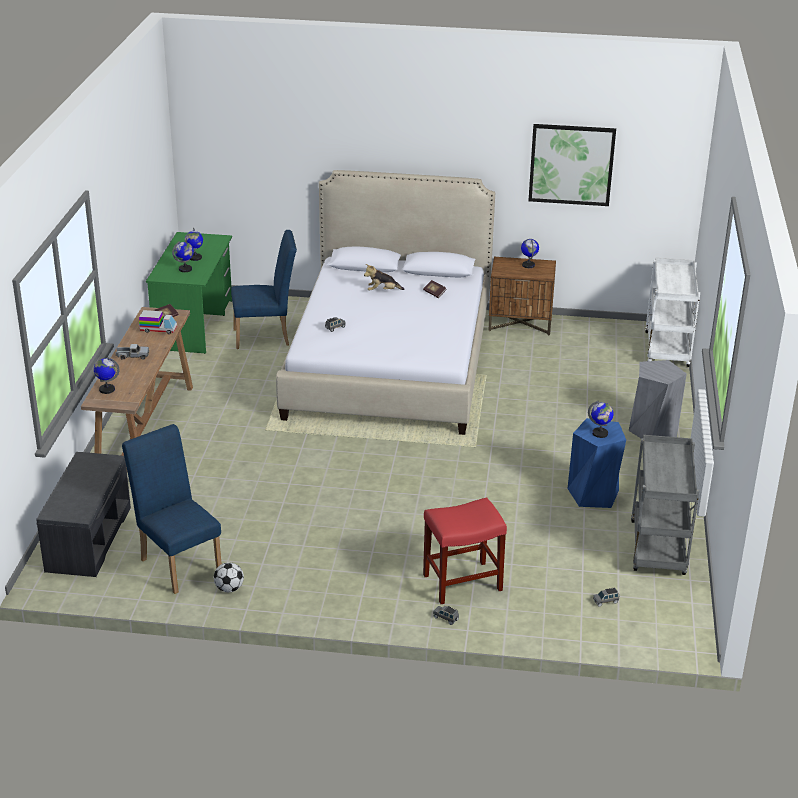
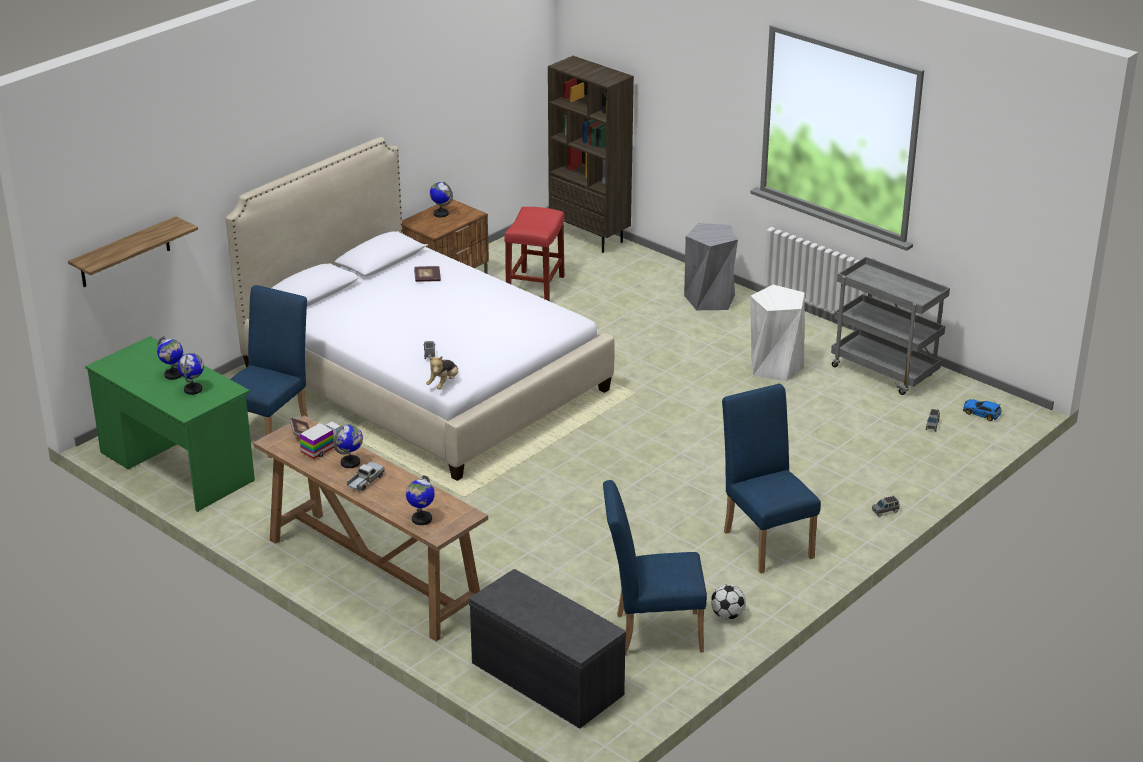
camera: 55 degrees left, 0 degrees up
(235, 171) = (125, 253): none -> shelf
(344, 573) = (765, 540): none -> blue chair
(382, 291) = (384, 303): plush toy -> plush toy (443, 383)
(461, 583) = (841, 483): red stool -> red stool (535, 288)
(571, 164) = (451, 82): picture -> none
(593, 494) = (775, 367): blue stool -> white stool
(600, 433) = (782, 299): globe -> globe (350, 463)
(659, 623) = (982, 413): none -> toy car
(667, 350) = (590, 237): white cart -> brown bookcase

